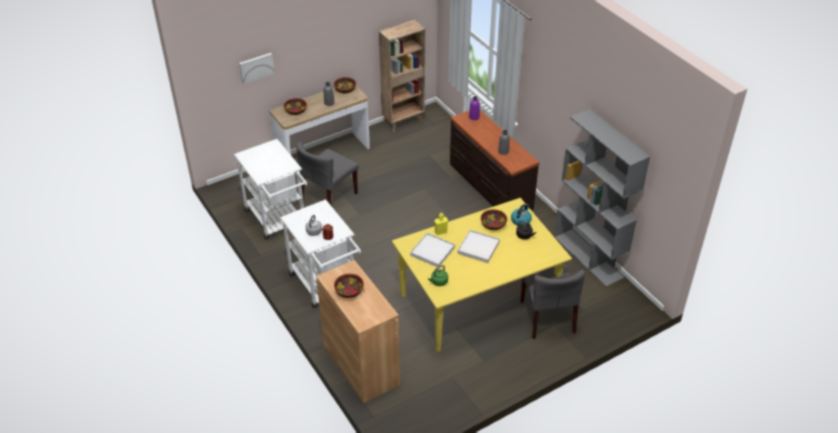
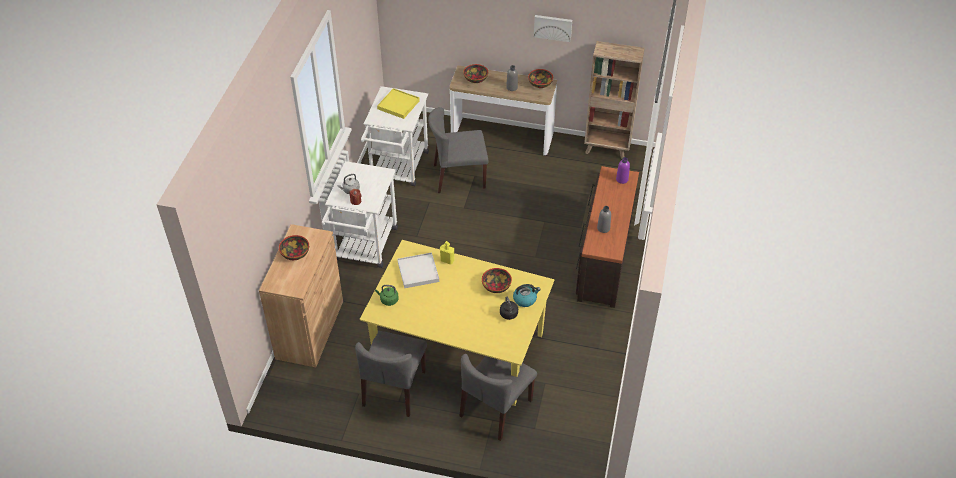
camera: 45 degrees right, 5 degrees up
(256, 67) = (450, 17): picture -> picture (553, 27)
(266, 158) = (398, 105): none -> yellow tray
(471, 355) = (394, 389): none -> grey chair
(478, 248) = (457, 296): white tray -> none
(588, 257) = (604, 387): grey bookcase -> none

